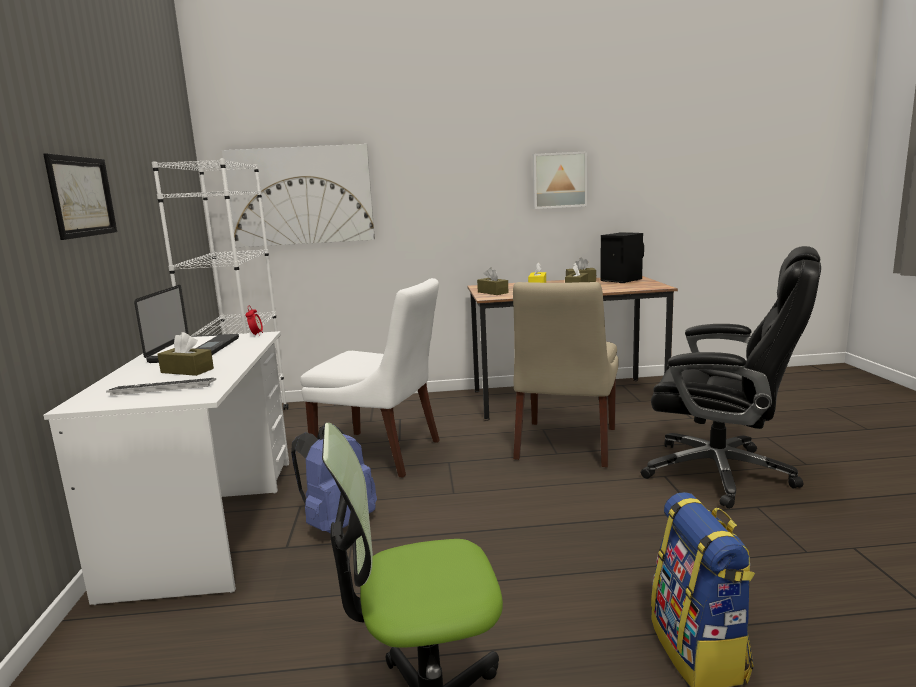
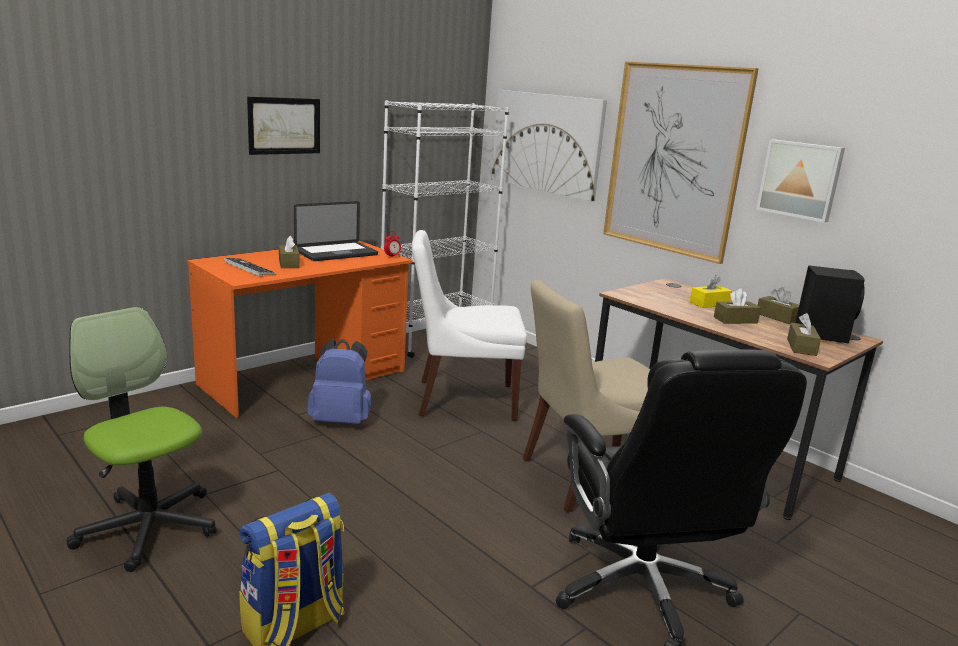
camera: 50 degrees right, 5 degrees up
(210, 521) = (305, 379): white desk -> orange desk
(382, 454) = (462, 399): white chair -> white chair turned 105 degrees clockwise
(450, 185) = (674, 159): none -> picture
(492, 292) = (646, 292): brown tissue box -> brown tissue box (801, 347)

